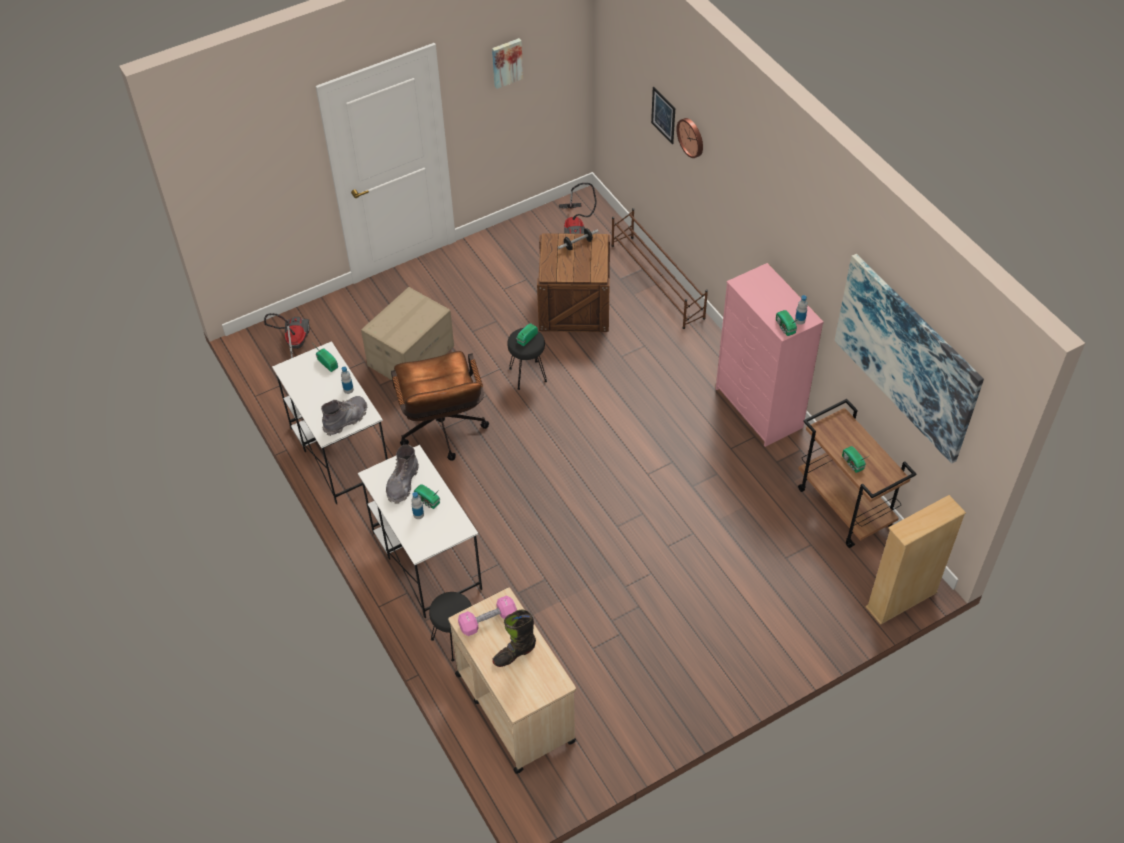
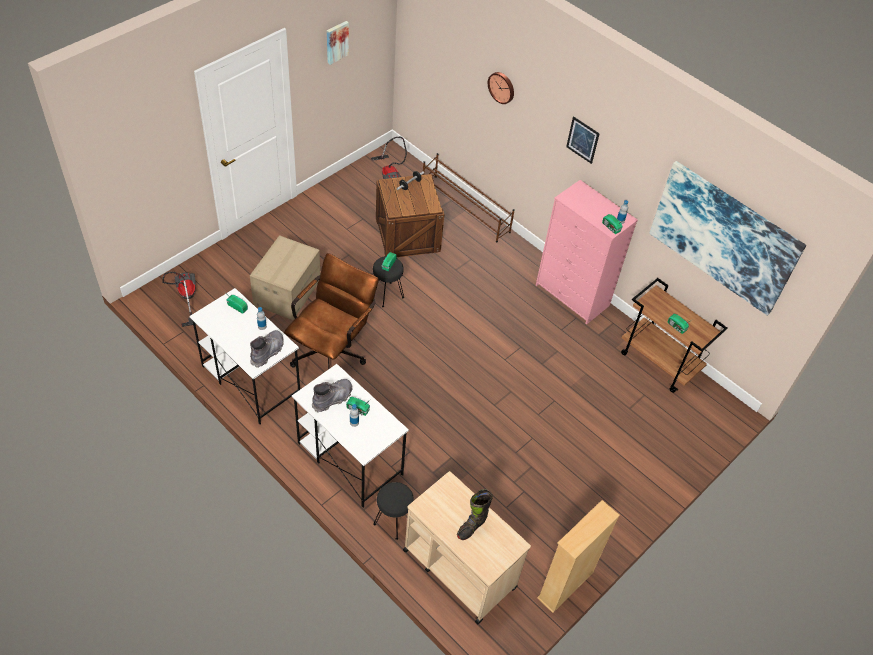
camera: 20 degrees left, 0 degrees up
(402, 483) = (333, 398): grey boot -> grey boot turned 135 degrees counterclockwise
(443, 433) = (332, 351): brown office chair -> brown office chair turned 120 degrees counterclockwise
(488, 621) = (441, 502): pink dumbbell -> none
(663, 115) = (472, 73): picture -> picture (582, 140)
(901, 600) = (723, 426): beige bookcase -> beige bookcase (565, 585)

